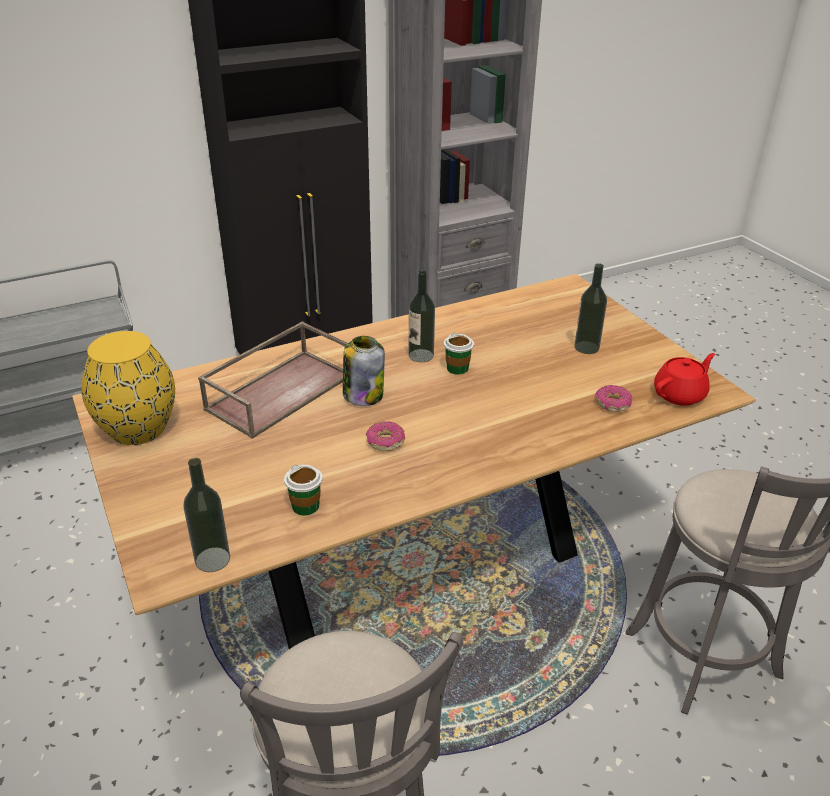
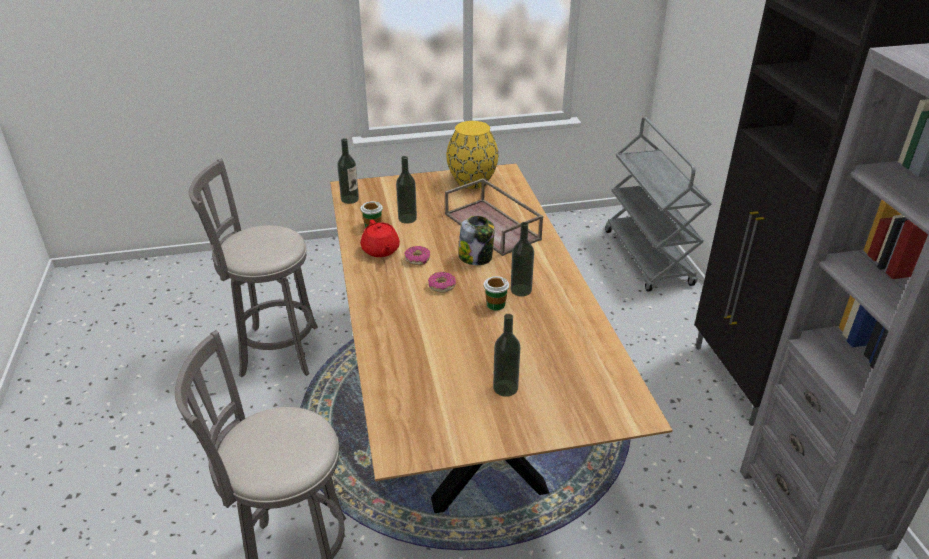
camera: 105 degrees right, 0 degrees up
(272, 474) = (407, 218): none -> bottle
(612, 404) = (410, 376): donut -> donut (441, 286)
(680, 394) = (405, 424): red teapot -> red teapot (380, 250)

